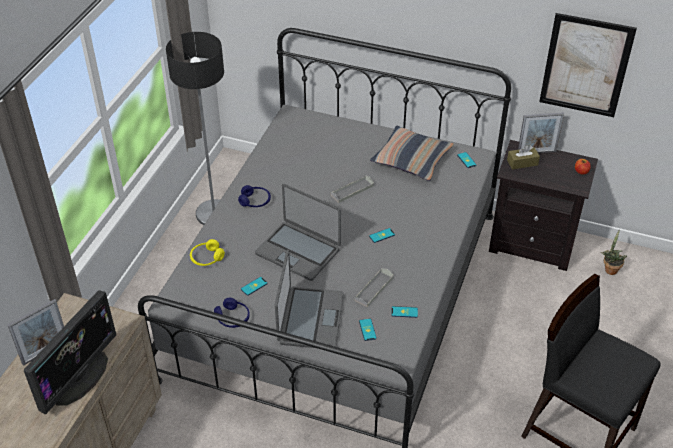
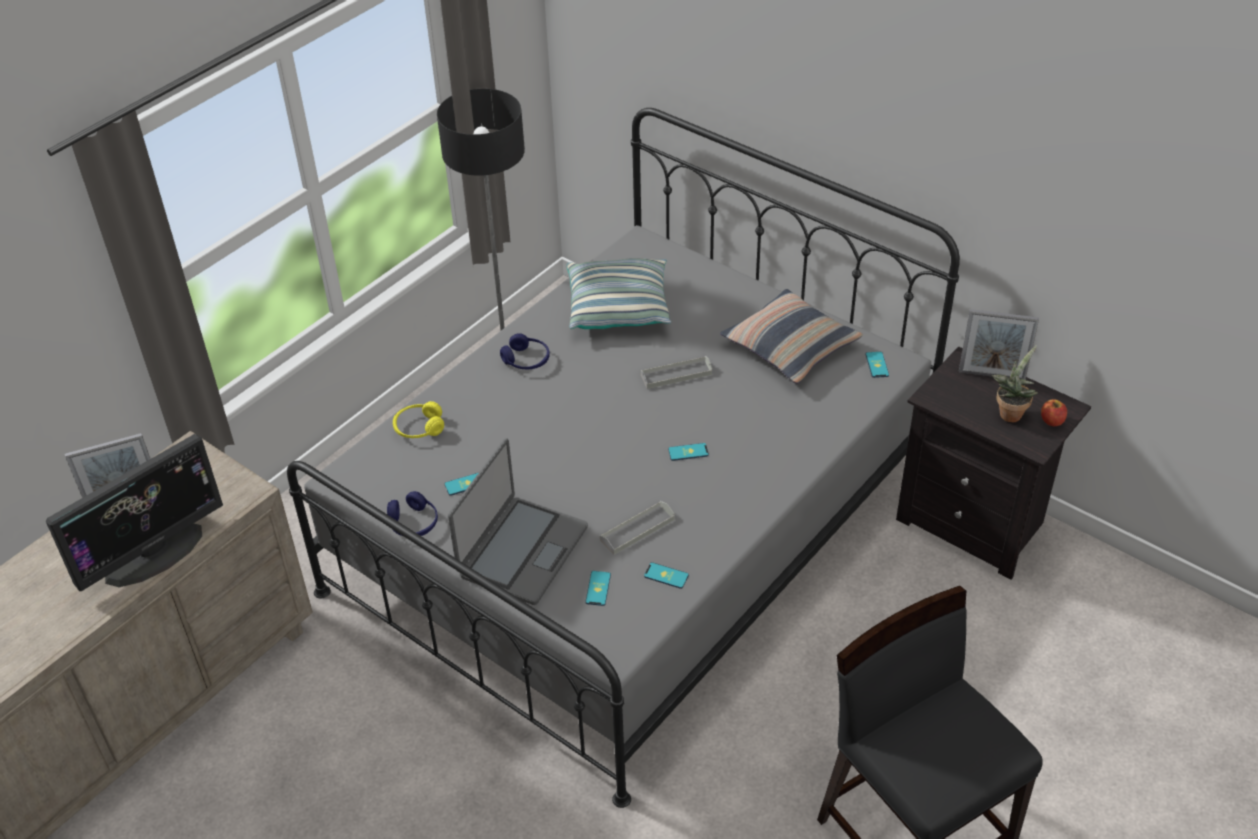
camera: 20 degrees right, 0 degrees up
(297, 157) = (619, 308): none -> pillow
(298, 251) = (553, 447): laptop -> none
(522, 162) = (960, 386): brown tissue box -> none
(585, 65) = (1079, 246): picture -> none
(610, 269) = (1086, 594): potted plant -> potted plant (1010, 412)

